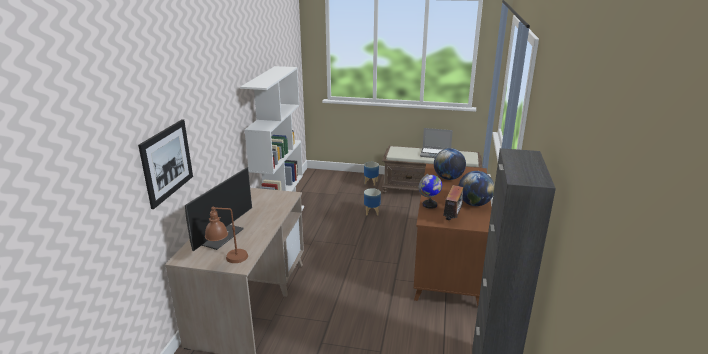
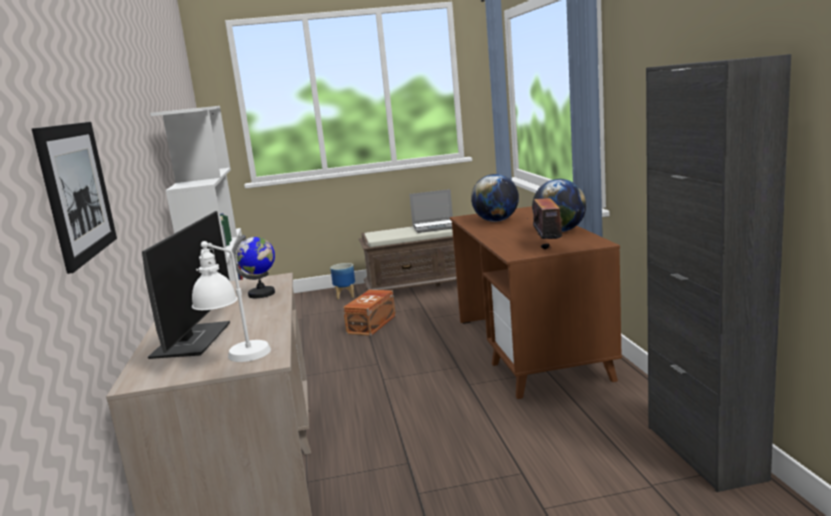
camera: 20 degrees left, 10 degrees down
(229, 261) = (239, 361): brown table lamp -> white table lamp
(372, 212) = (372, 324): planter -> brown storage box
(430, 205) = (502, 243): globe -> globe (262, 294)

